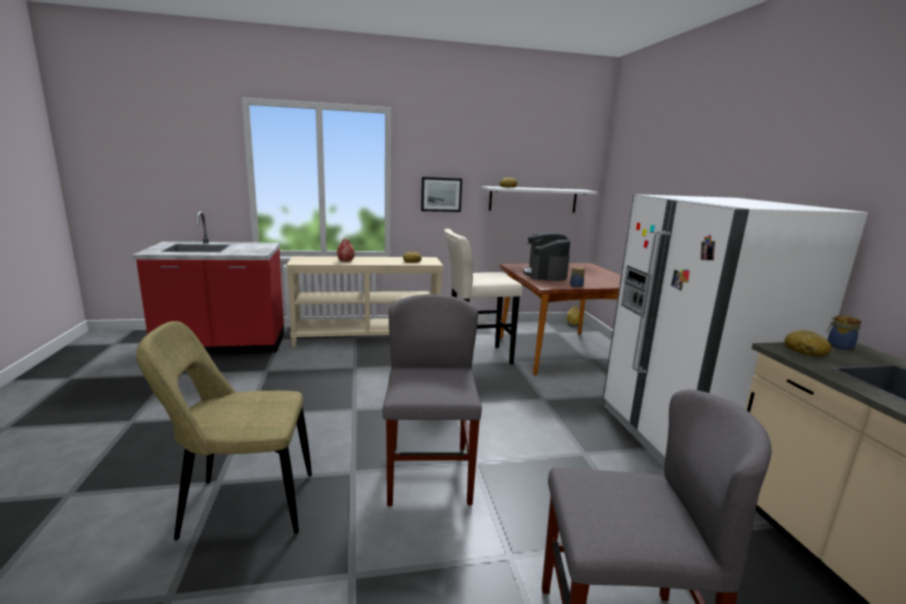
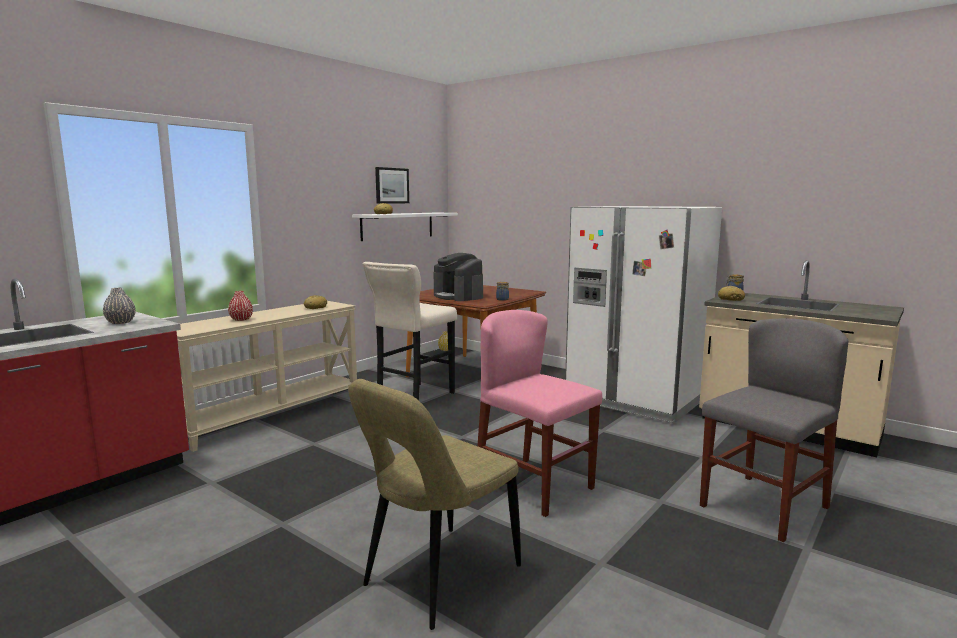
camera: 40 degrees left, 5 degrees down
(249, 248) = (120, 322): none -> grey vase
(429, 474) = (534, 486): grey chair -> pink chair
(441, 194) = (314, 227): picture -> picture (391, 185)

